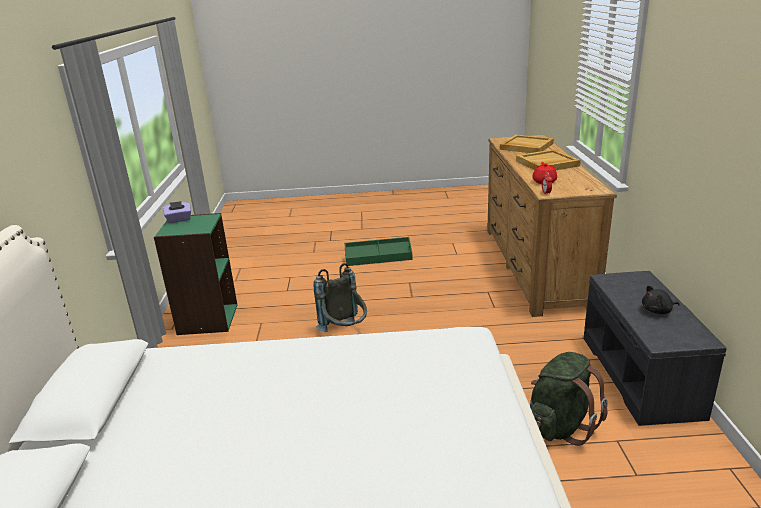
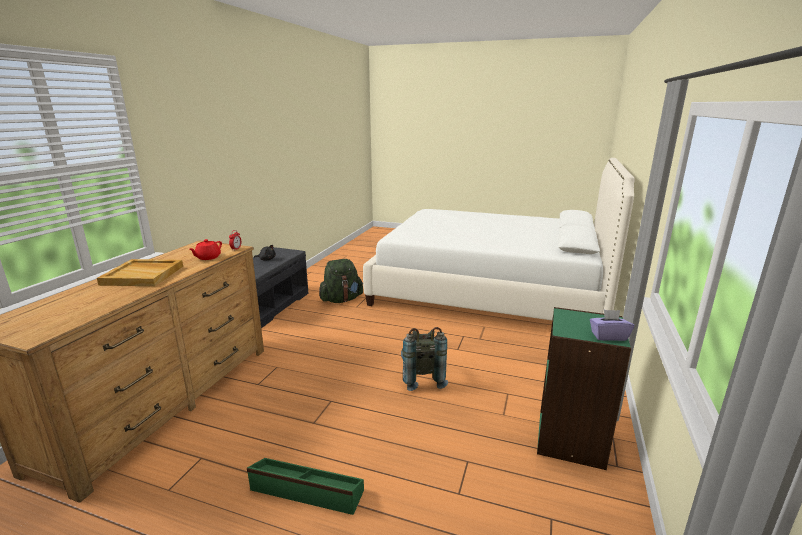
camera: 160 degrees left, 5 degrees down
(526, 146) = (67, 308): beige tray -> none

